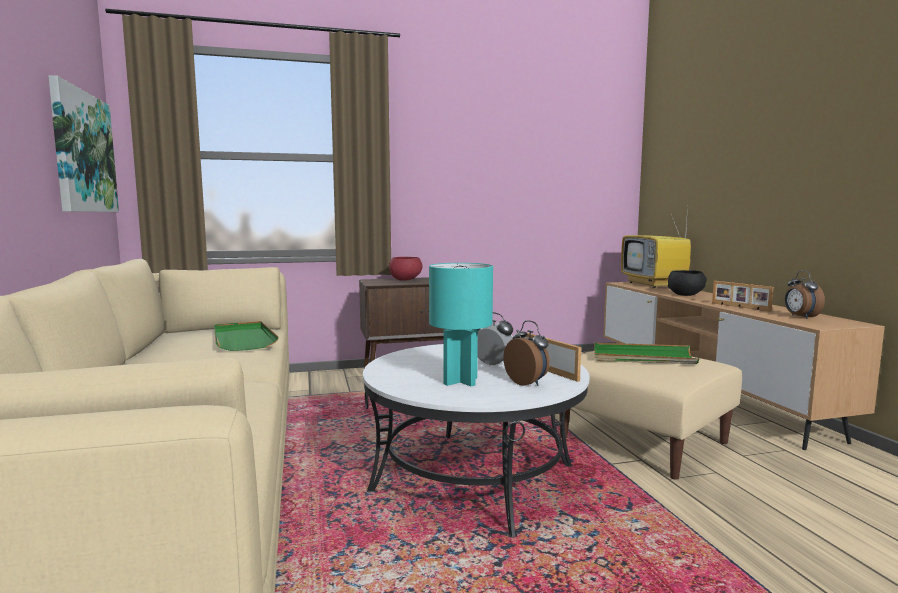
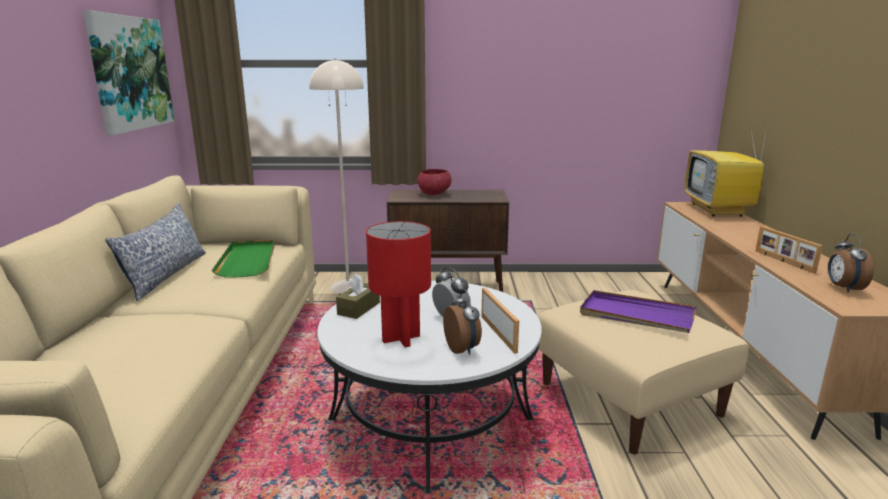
camera: 15 degrees right, 10 degrees up
(154, 354) = (166, 274): none -> pillow
(315, 382) = (348, 286): none -> beige floor lamp
(395, 365) = (359, 308): none -> brown tissue box
(460, 381) = (400, 339): turquoise table lamp -> red table lamp
(642, 358) = (636, 315): green tray -> purple tray
(686, 295) = (738, 233): black bowl -> none

